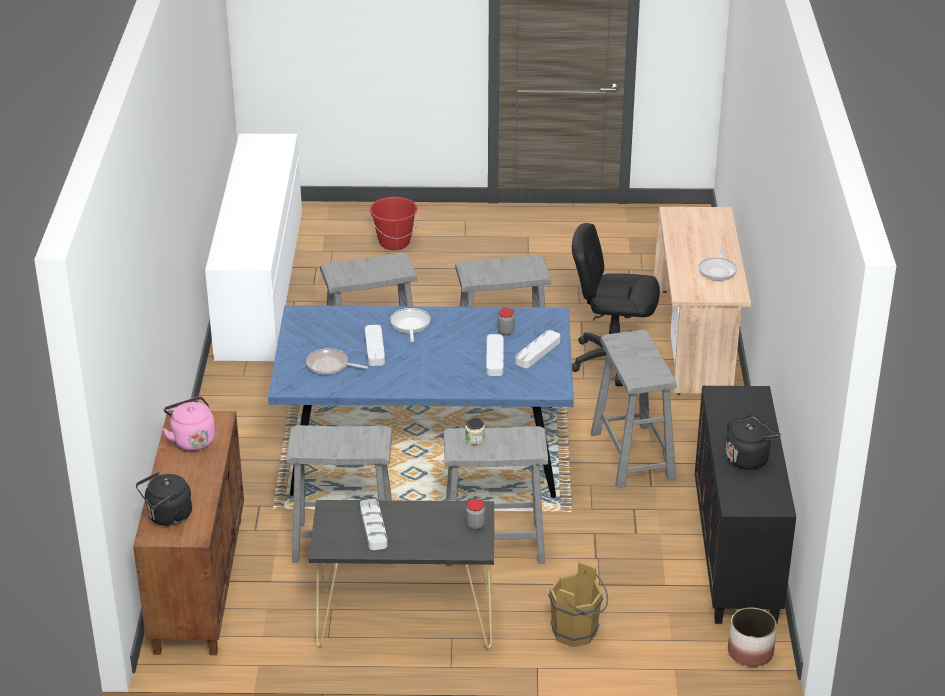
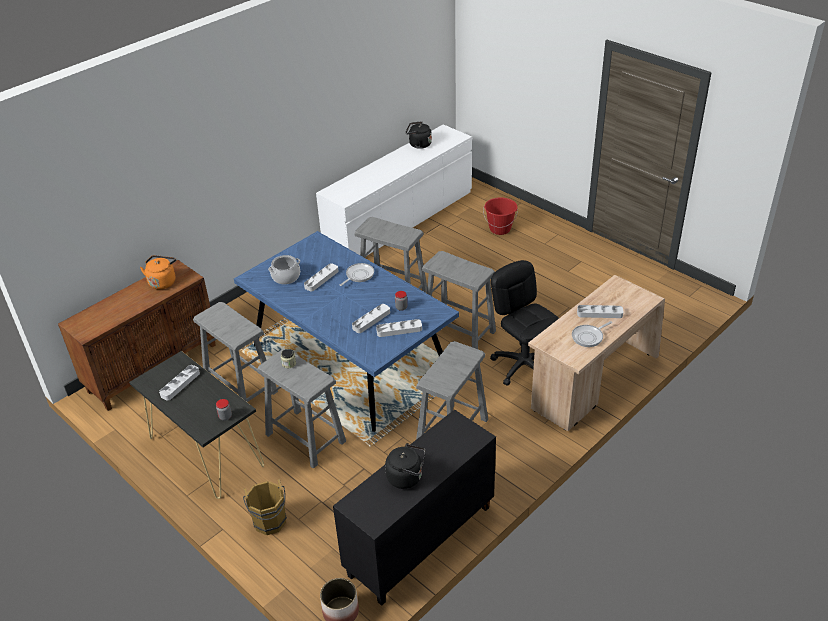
camera: 45 degrees right, 5 degrees up
(167, 517) = (92, 317): black kettle -> black kettle (418, 144)
(192, 440) = (163, 281): pink kettle -> orange kettle
(330, 365) = (286, 277): frying pan -> cooking pot
(697, 246) = (599, 313): none -> grey tray

